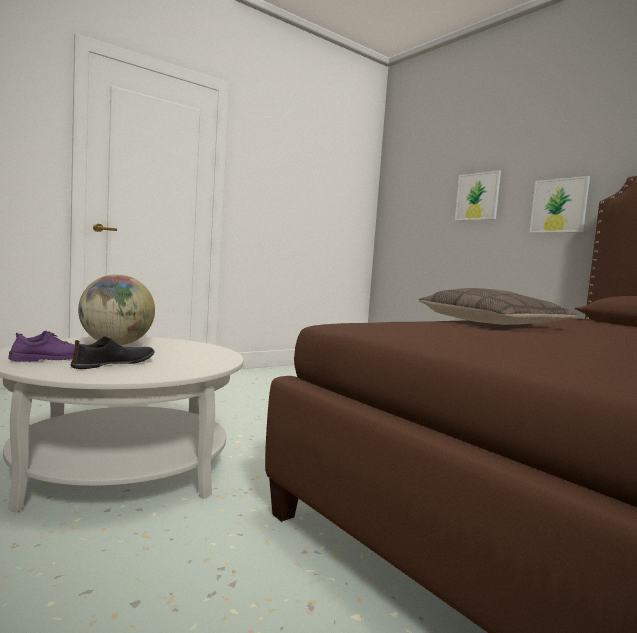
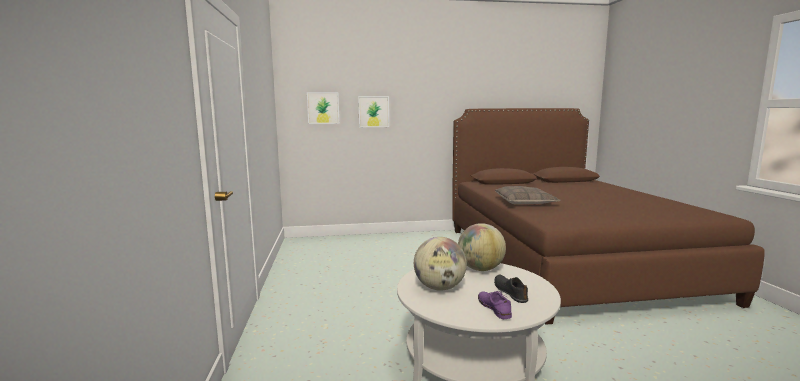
camera: 60 degrees left, 5 degrees up
(201, 355) = (480, 269): none -> globe
(559, 206) = (427, 120): picture -> picture (323, 108)

